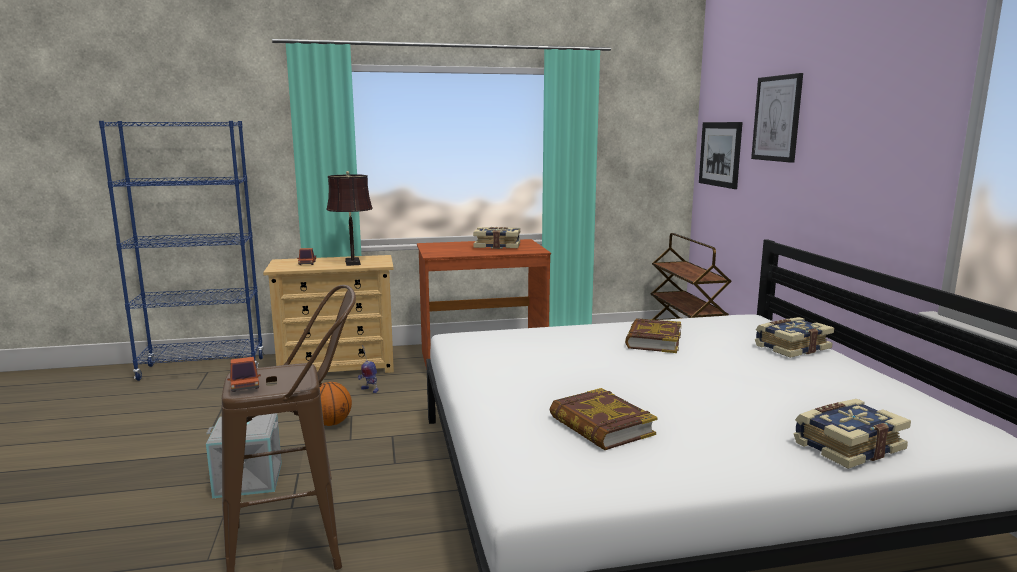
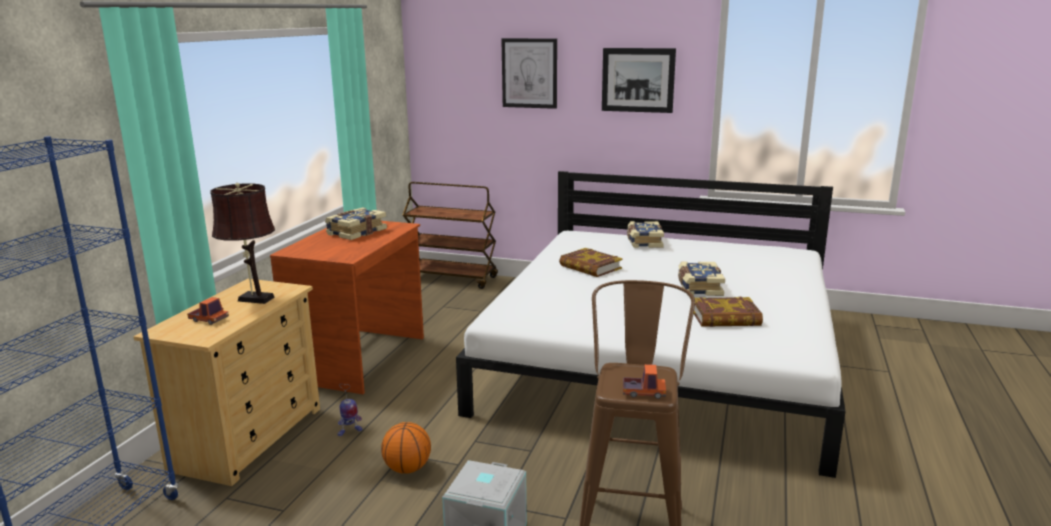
camera: 60 degrees left, 5 degrees up
(720, 154) = (451, 103): picture -> picture (638, 80)
(846, 446) = (789, 276): book -> book (698, 288)

